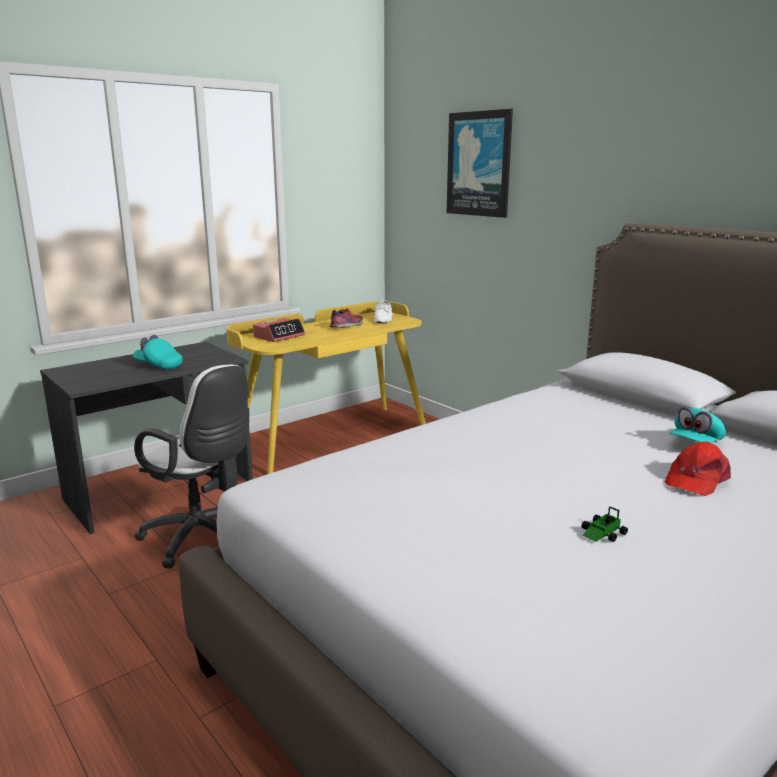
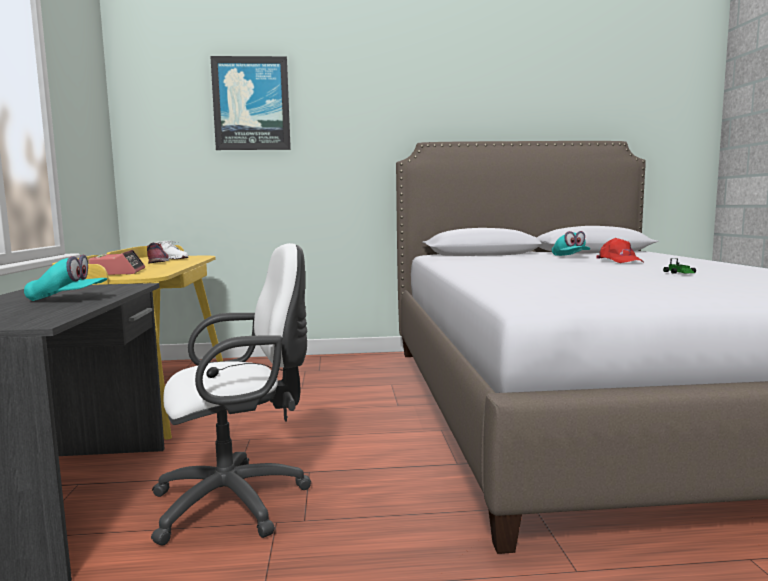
camera: 55 degrees left, 10 degrees down
(158, 365) = (67, 299): turquoise cap -> turquoise cap turned 150 degrees counterclockwise

